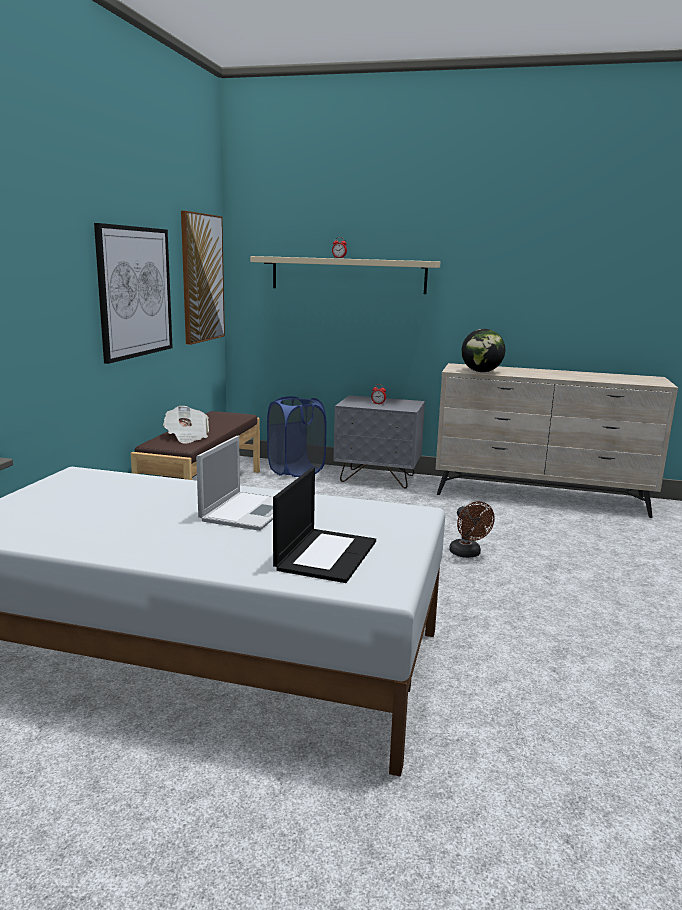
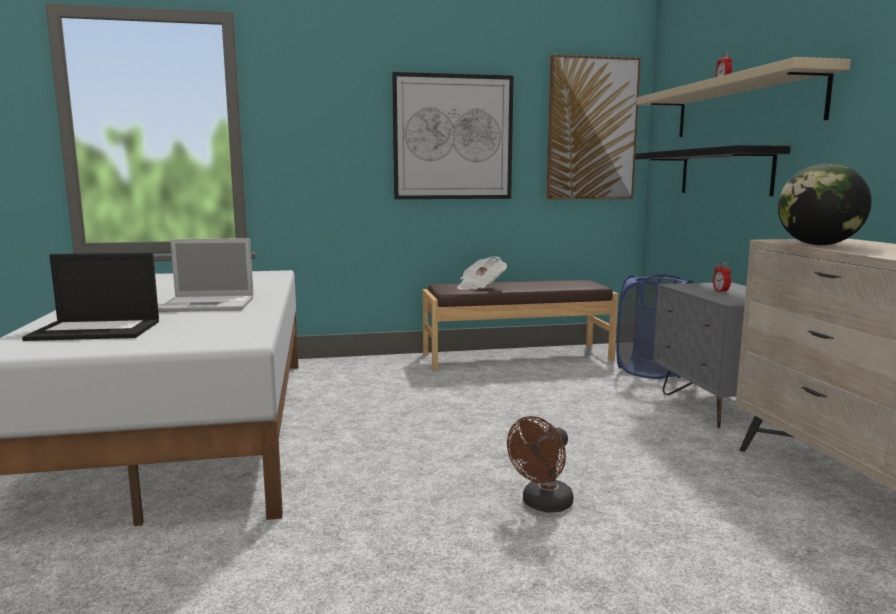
camera: 65 degrees right, 5 degrees down
(332, 319) = (725, 172): none -> black shelf

